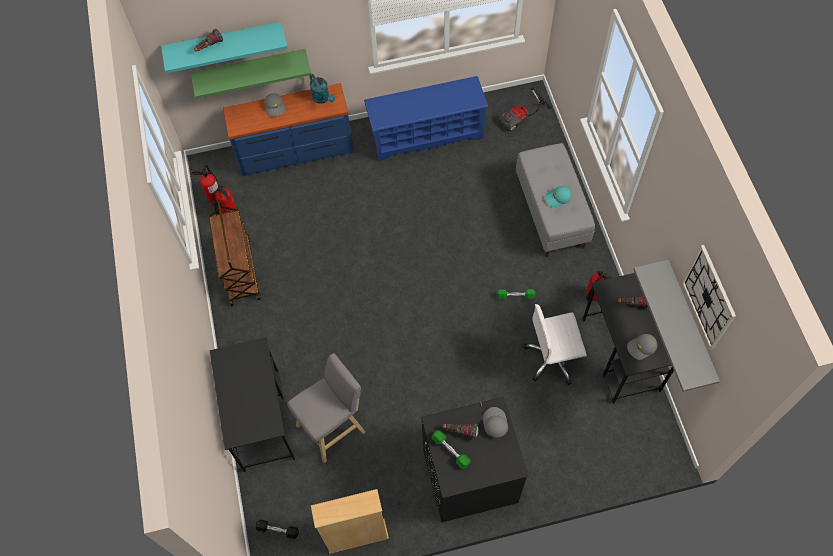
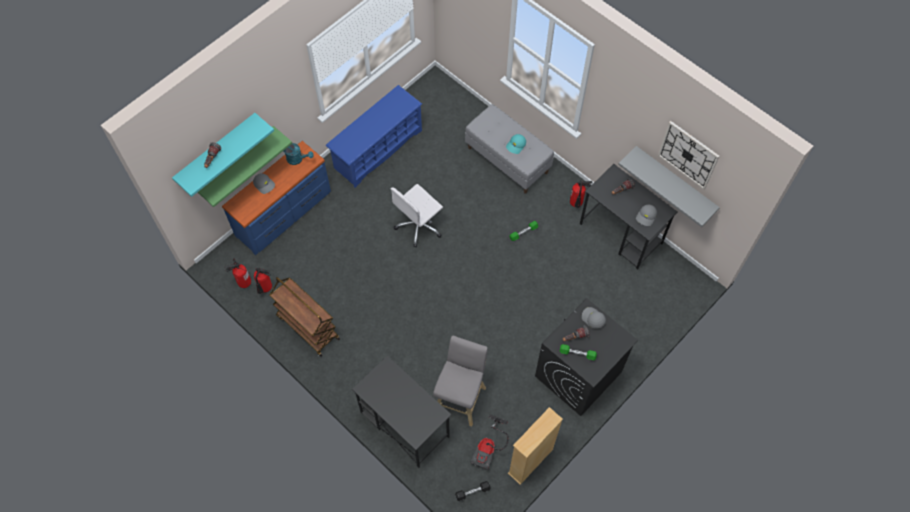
camera: 35 degrees left, 0 degrees up
(522, 119) = (440, 102): vacuum cleaner -> vacuum cleaner (489, 448)
(553, 358) = (578, 261): white office chair -> white office chair (419, 226)

